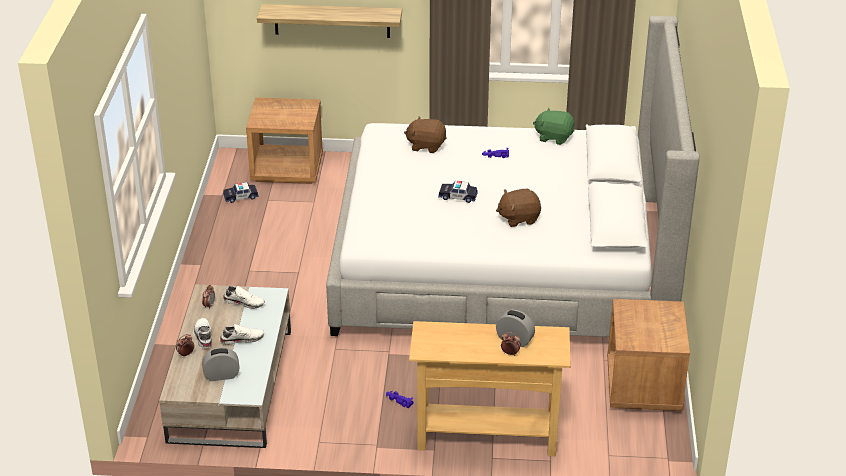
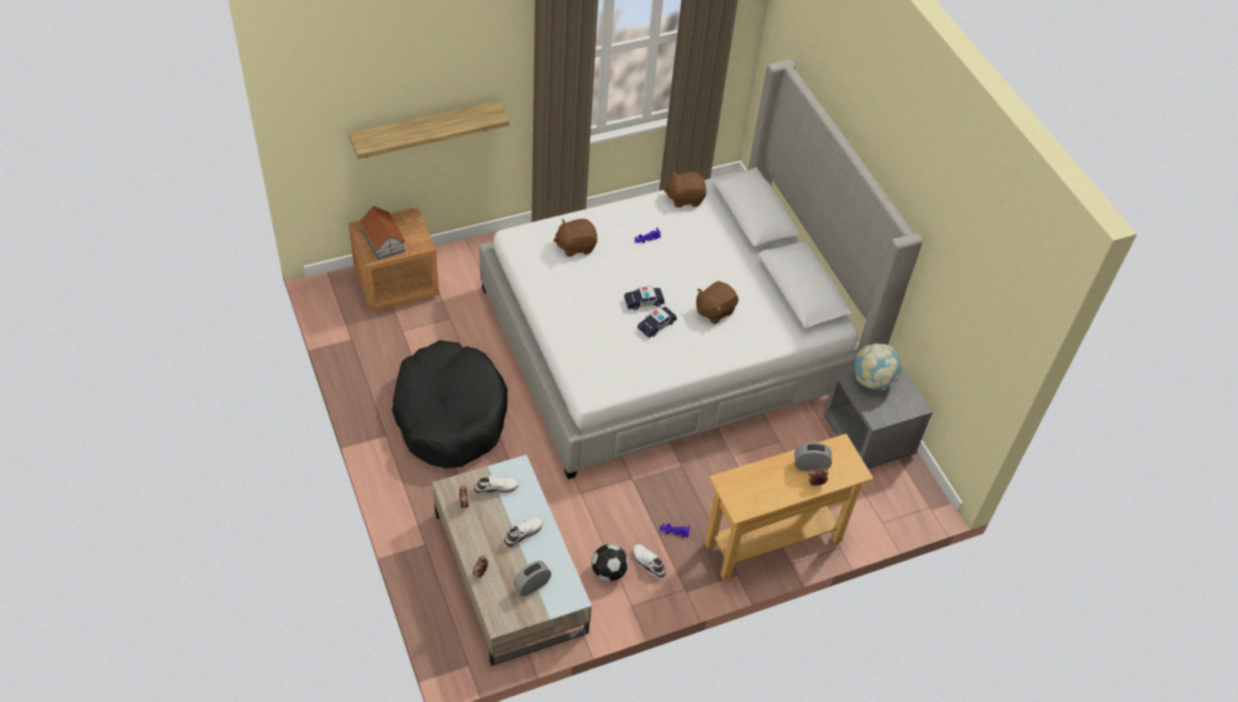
camera: 30 degrees left, 15 degrees up
(203, 336) = (483, 544): white shoe -> white shoe (647, 564)
(241, 197) = (372, 335): toy car -> toy car (656, 325)
(264, 265) = (450, 414): none -> black dog bed
(274, 114) = (383, 241): none -> toy house
(316, 411) = (608, 572): none -> football
(554, 137) = (685, 198): green plush toy -> brown plush toy
(643, 387) = (868, 437): brown nightstand -> grey nightstand
(645, 314) = (872, 381): none -> globe

